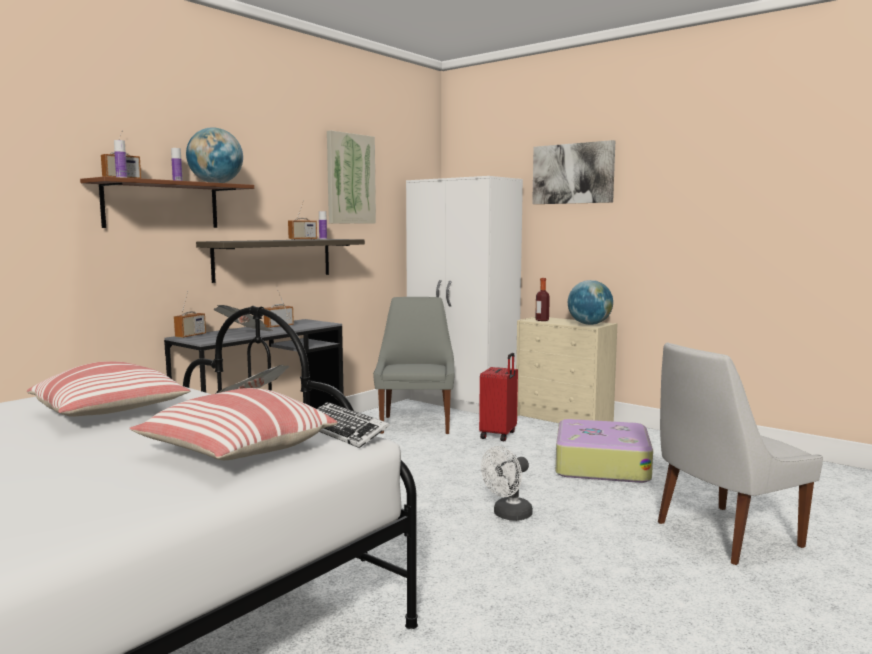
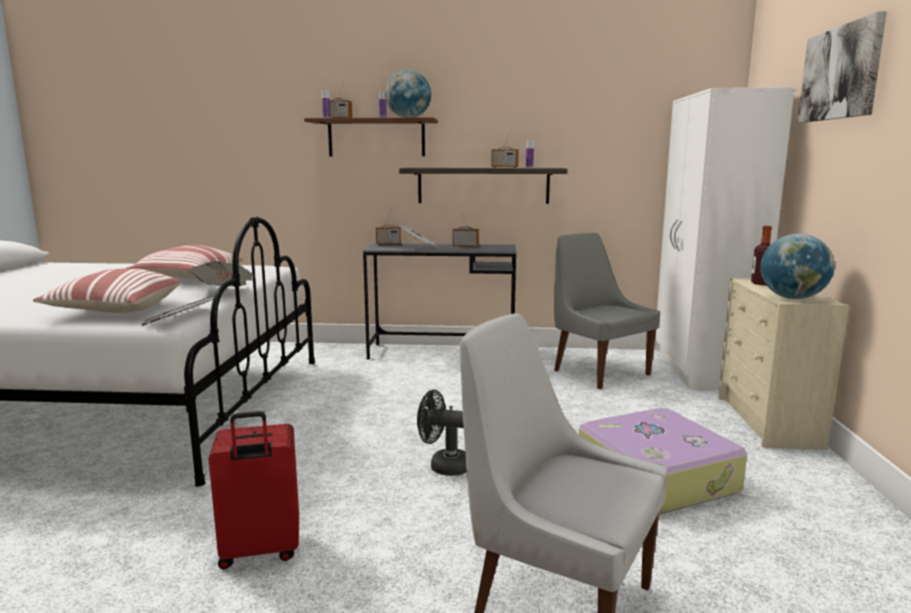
camera: 55 degrees right, 5 degrees up
(350, 179) = (586, 104): picture -> none
(416, 424) = (598, 372): grey chair -> grey chair turned 90 degrees counterclockwise
(499, 435) = (642, 408): red suitcase -> red suitcase (260, 552)
(508, 515) = (443, 466): white fan -> black fan

